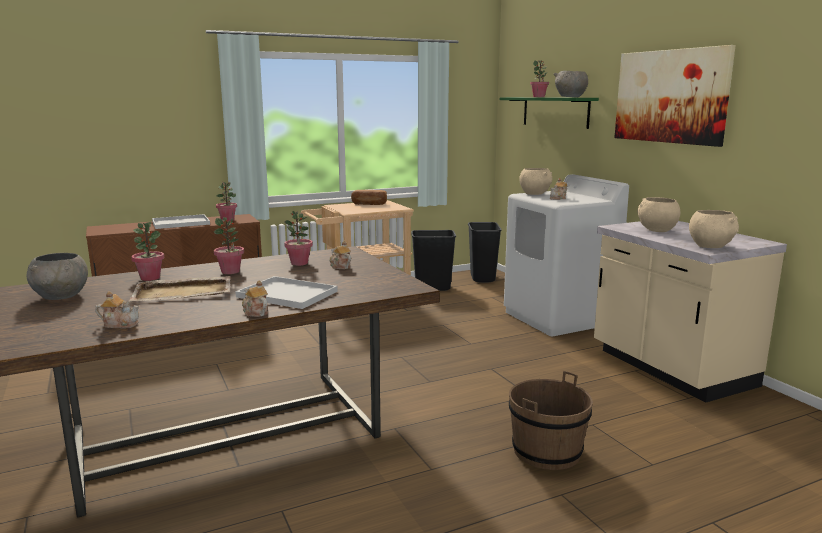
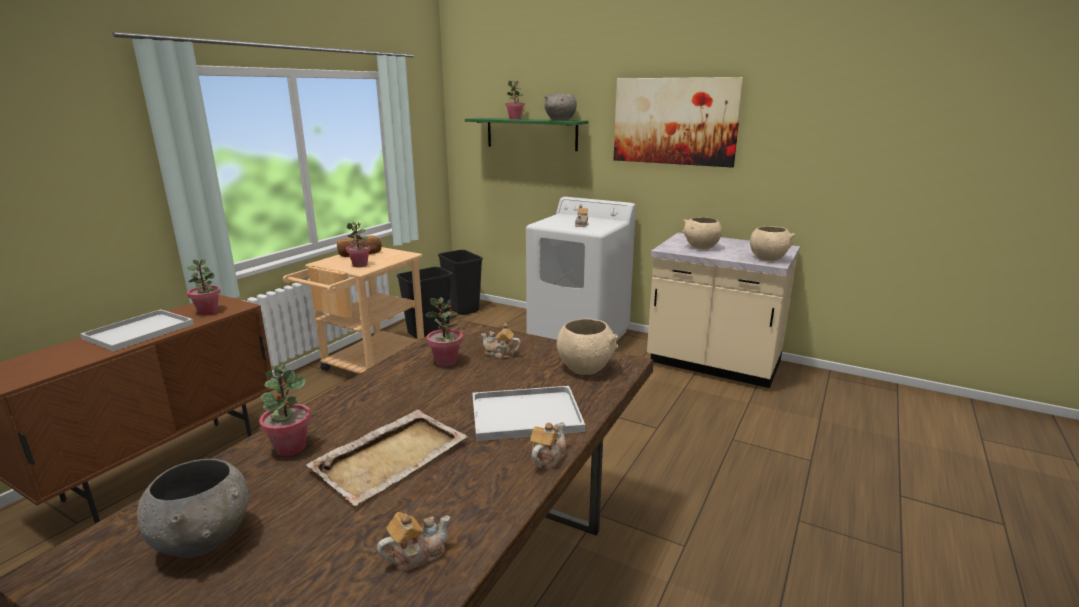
camera: 35 degrees left, 5 degrees up
(230, 272) = (387, 400): potted plant -> potted plant (360, 265)
(255, 312) = (547, 457): teapot -> teapot turned 105 degrees clockwise
(534, 194) = (550, 221): beige bowl -> beige bowl (585, 368)
(547, 452) = (738, 481): brown bucket -> none

